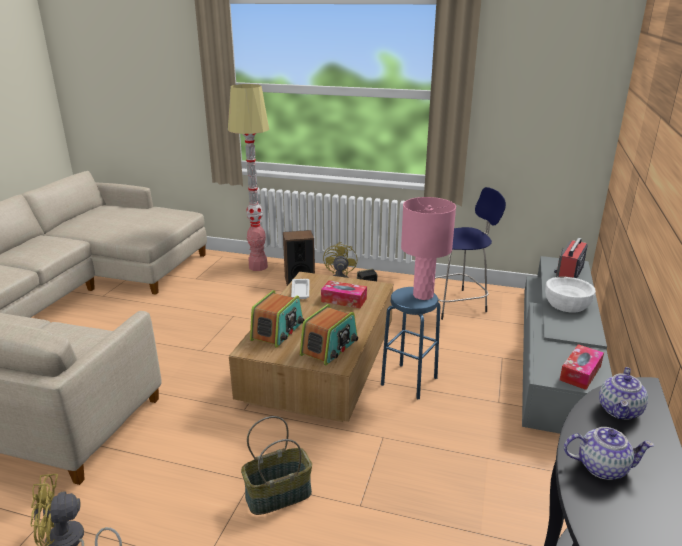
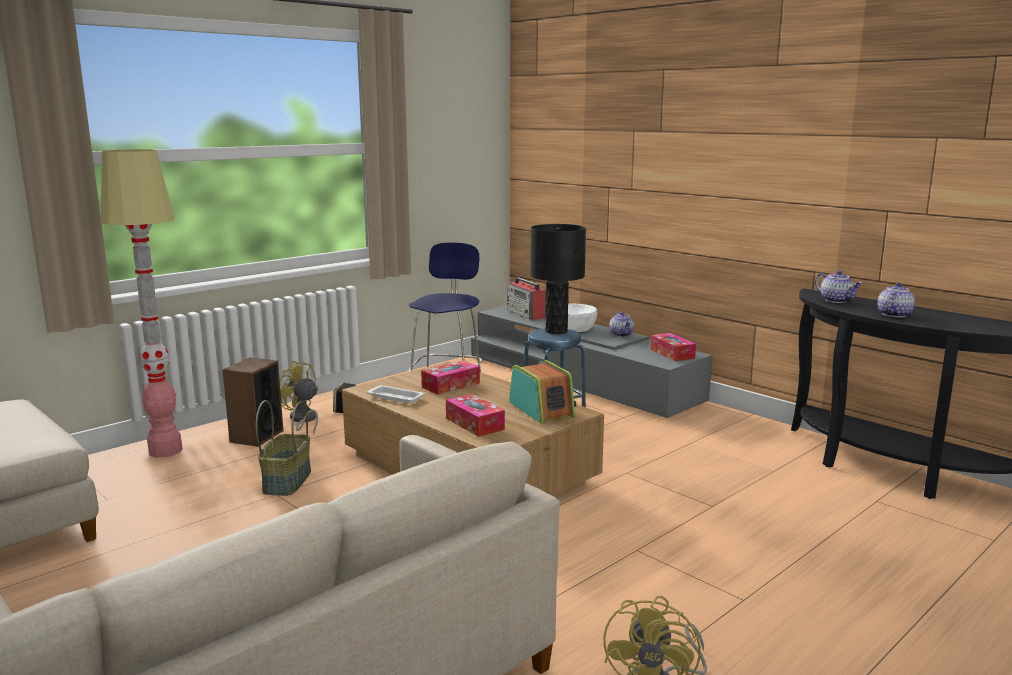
camera: 60 degrees left, 10 degrees down
(278, 331) = (474, 424): radio -> tissue box
(278, 494) = (669, 540): basket -> basket (286, 481)
(423, 295) = (556, 331): pink table lamp -> black table lamp
(587, 331) = (621, 334): none -> teapot

